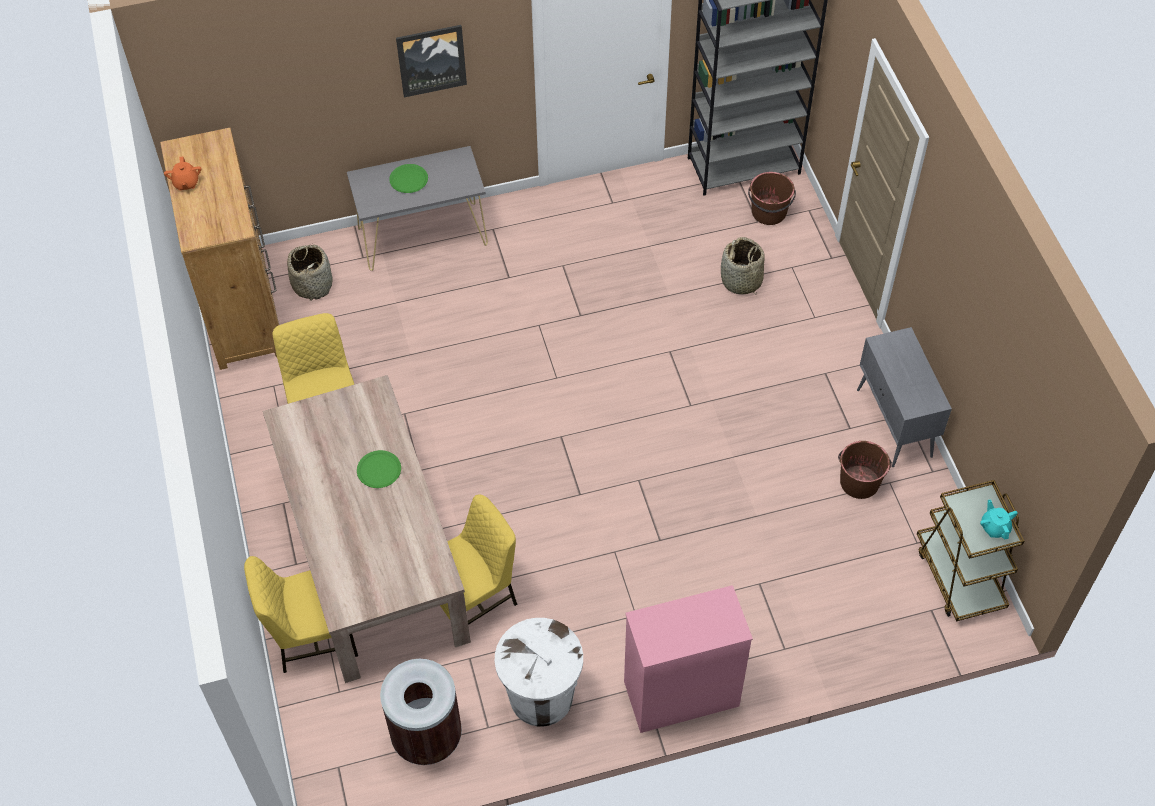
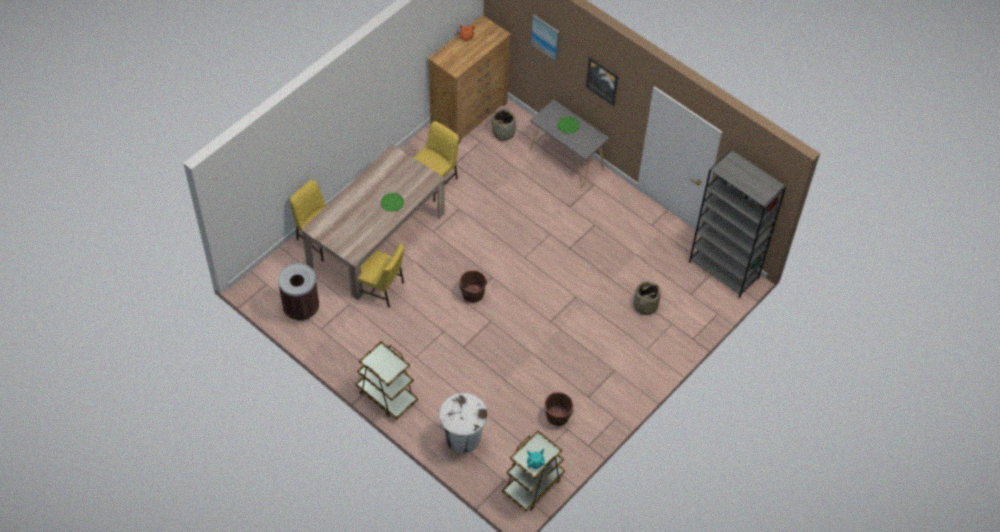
camera: 55 degrees right, 0 degrees up
(297, 77) = (546, 37): none -> picture
(541, 697) = (348, 341): white trash can -> white trash can (462, 438)
(680, 694) = (386, 395): pink dresser -> brown cart
(769, 212) = (700, 296): brown bucket -> brown bucket (472, 294)
(894, 424) = (605, 416): grey cabinet -> none

